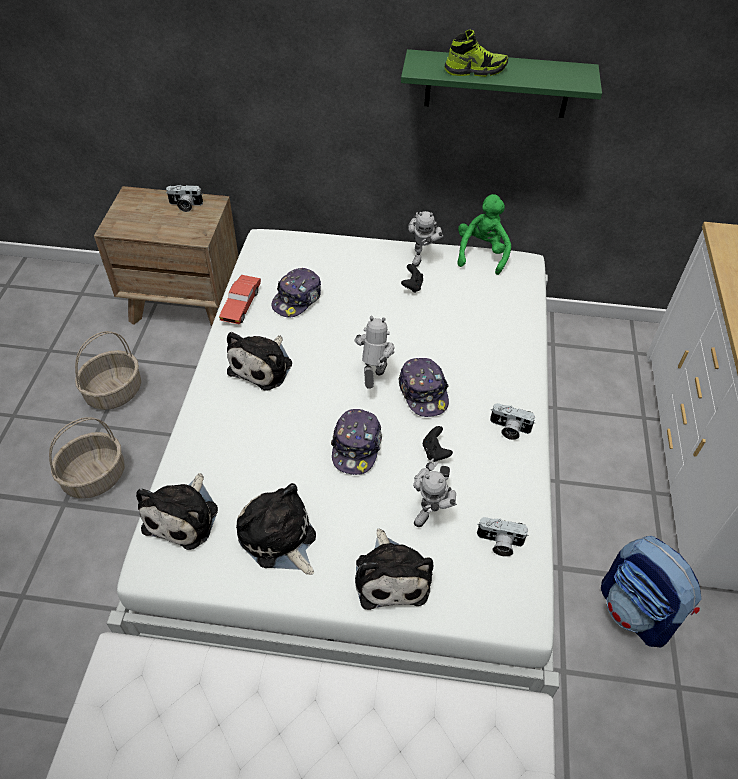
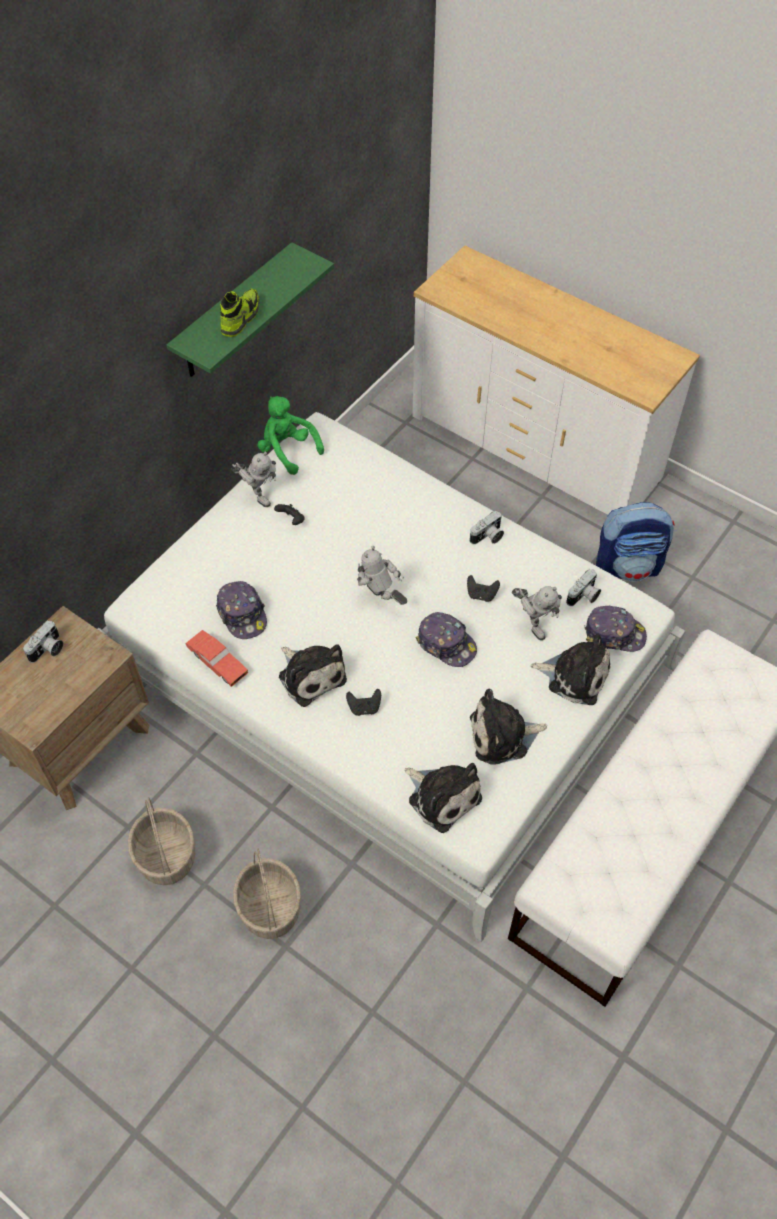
camera: 60 degrees left, 5 degrees up
(249, 415) = (364, 708): none -> black game controller
(423, 392) = (418, 572): cap -> cap (614, 634)

